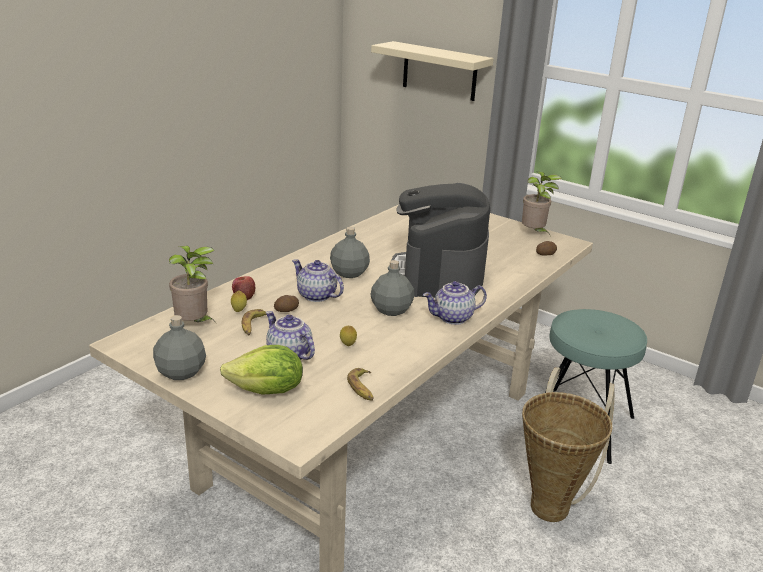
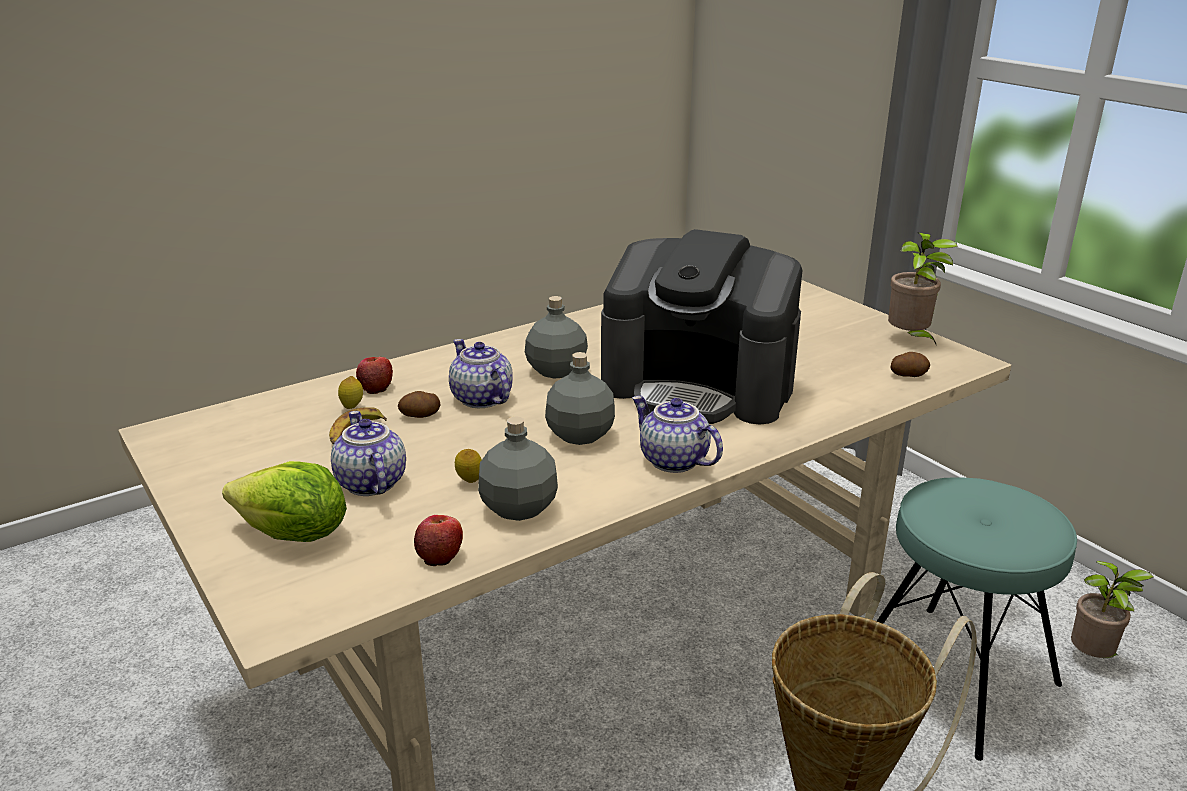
camera: 20 degrees right, 0 degrees up
(182, 372) = (201, 487): grey bottle -> grey bottle (520, 508)
(194, 325) = (275, 420): potted plant -> potted plant (1093, 658)
(362, 388) = (440, 555): banana -> apple
(438, 273) = (699, 386): coffee machine -> coffee machine turned 90 degrees counterclockwise
(439, 71) = (820, 73): beige shelf -> none
(453, 318) = (672, 461): teapot -> teapot turned 45 degrees clockwise

